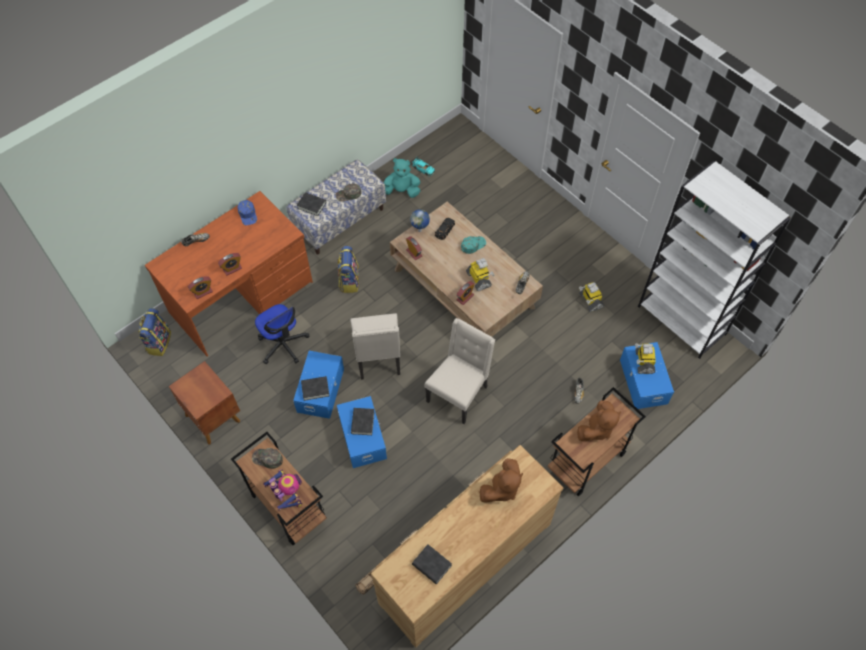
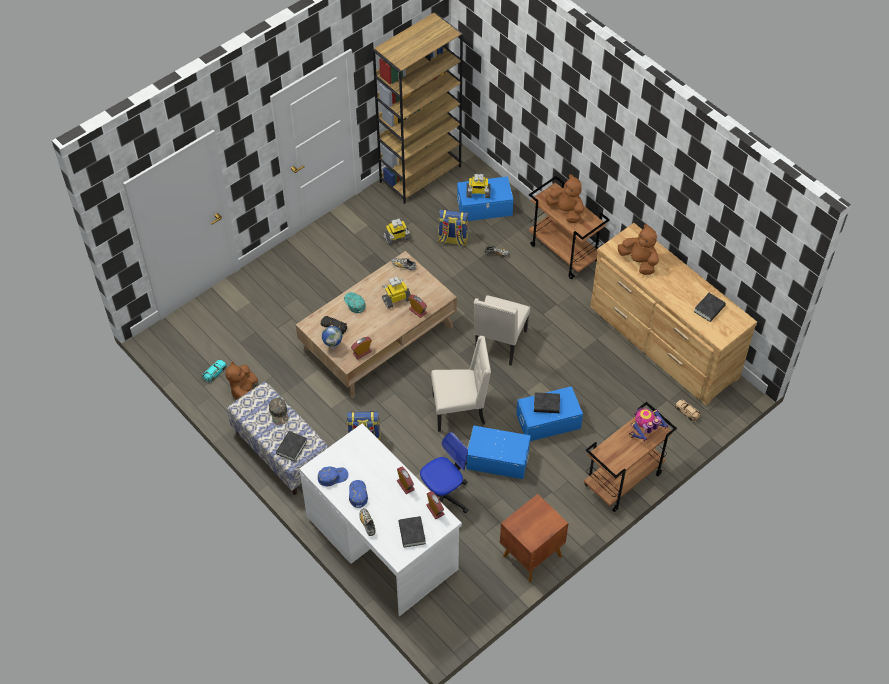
camera: 90 degrees left, 5 degrees down
(158, 342) = (439, 621): backpack -> backpack (452, 240)
(227, 233) = (357, 494): none -> blue cap
(242, 297) = (382, 541): brown desk -> white desk
(267, 459) = (610, 452): green cap -> none
(315, 389) = (511, 446): black book -> black book (412, 533)
(401, 191) = (244, 392): turquoise plush toy -> brown plush toy
(458, 394) = (499, 344): beige chair -> beige chair turned 105 degrees counterclockwise
(682, 320) = (420, 173): white bookcase -> brown bookcase

